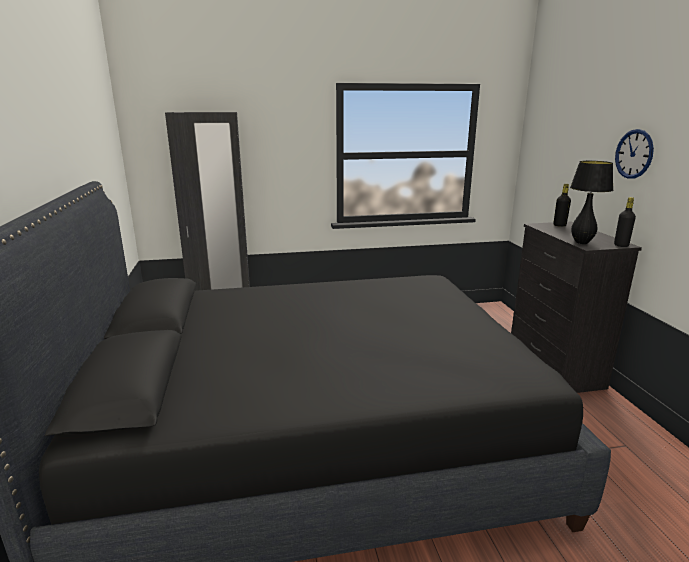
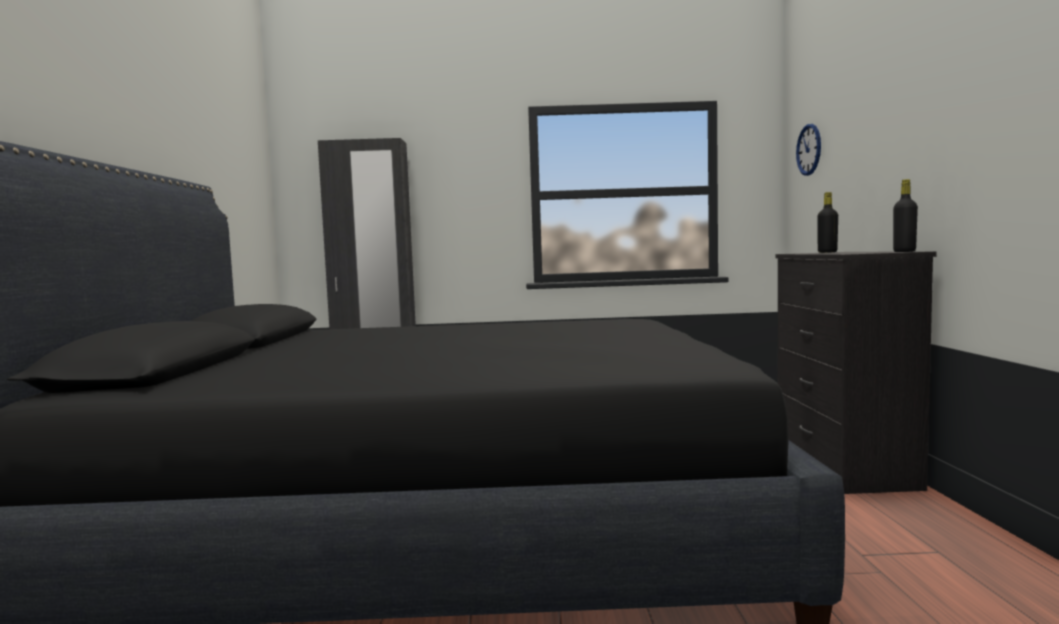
camera: 10 degrees right, 15 degrees down
(581, 242) = (844, 253): black table lamp -> none
(634, 154) = (909, 130): wall clock -> wall clock (809, 149)

